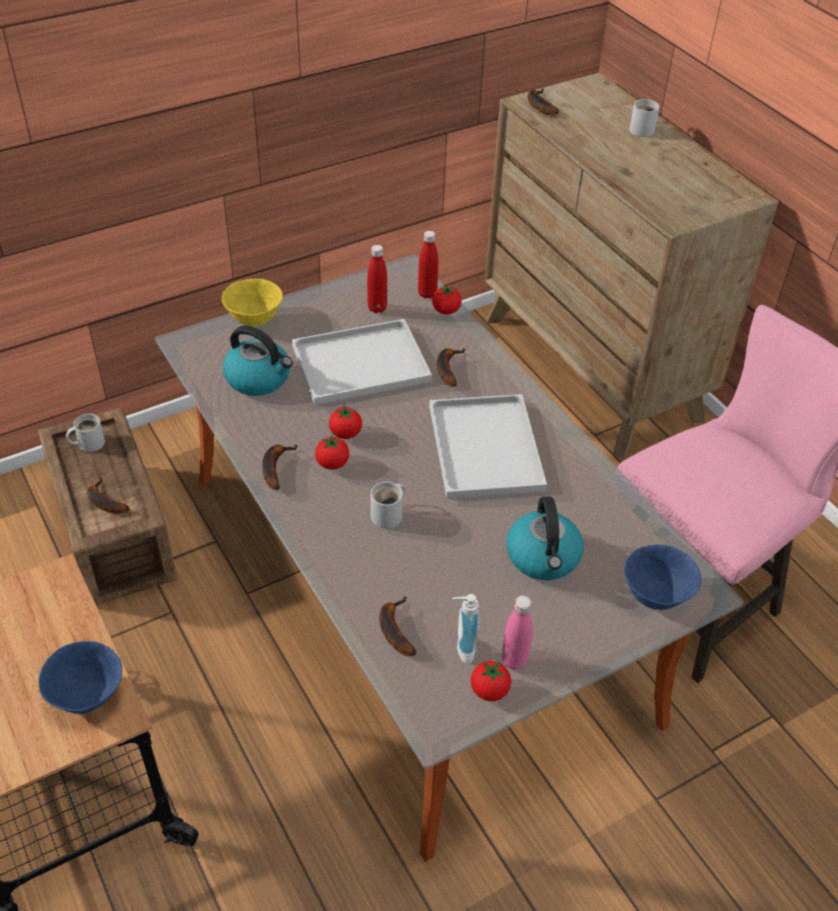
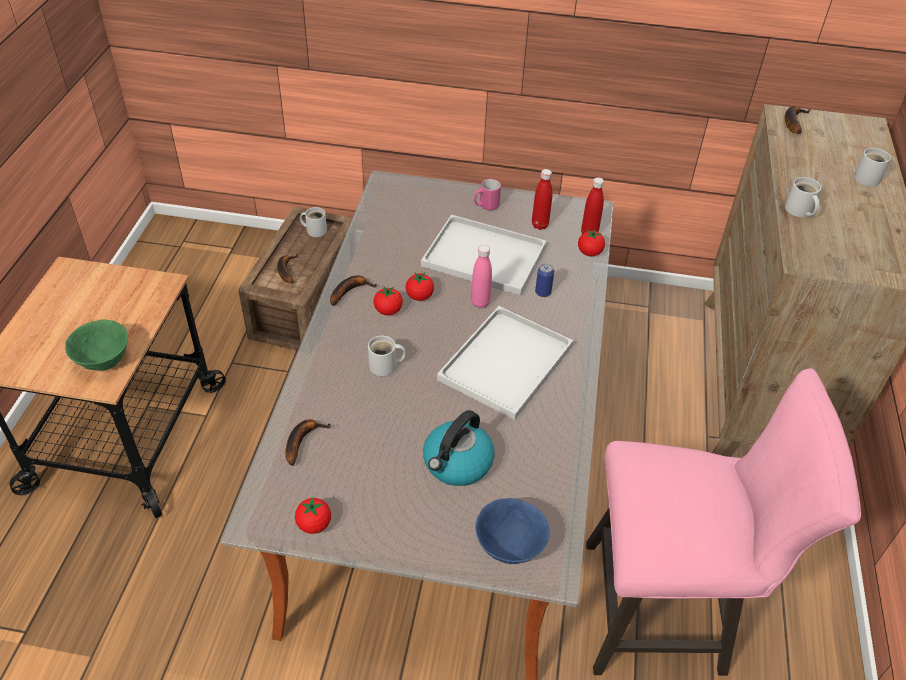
camera: 40 degrees right, 0 degrees up
(88, 697) = (103, 362): blue bowl -> green bowl
(254, 319) = (446, 190): yellow bowl -> none
(259, 378) = (405, 230): kettle -> none
(309, 315) = (486, 206): none -> pink mug
(447, 368) = (543, 292): banana -> can
(461, 649) = (328, 484): soap dispenser -> none
(514, 660) = (353, 517): pink bottle -> pink bottle (480, 302)
(626, 181) = (799, 211): none -> white mug

